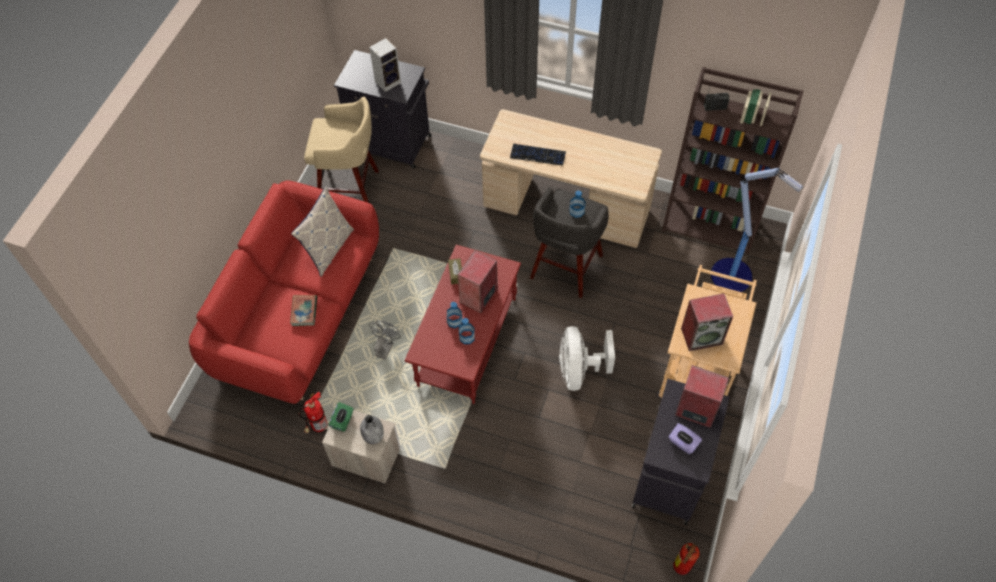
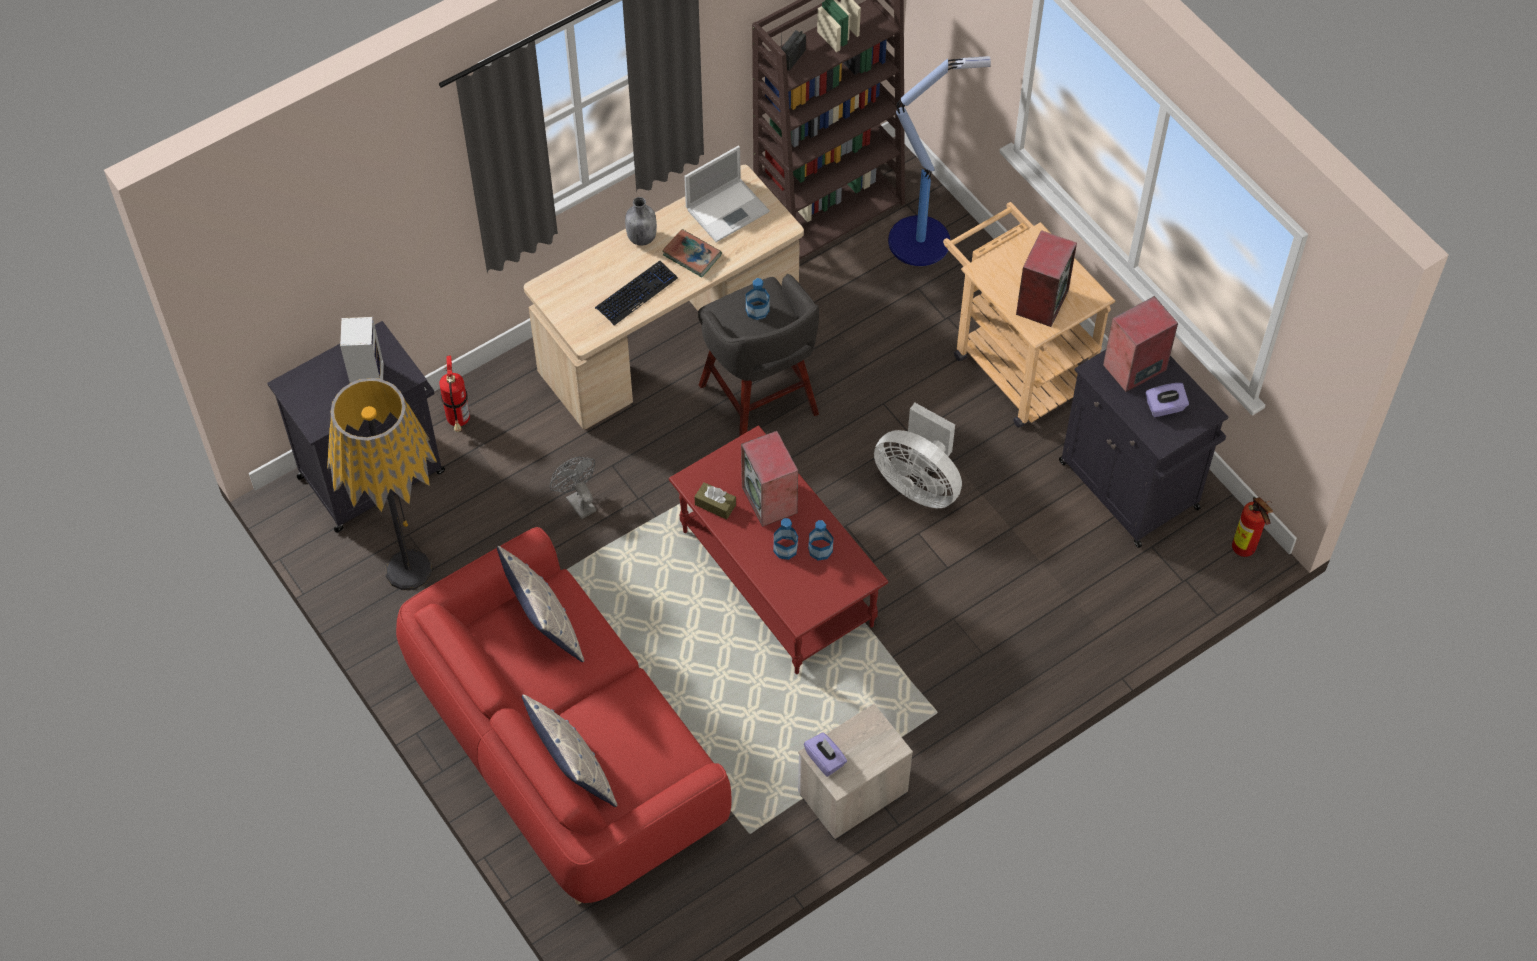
camera: 55 degrees left, 0 degrees up
(254, 312) = (574, 773): none -> pillow
(304, 311) = (624, 711): book -> book (692, 255)
(318, 427) = (763, 825): fire extinguisher -> fire extinguisher (458, 422)
(343, 421) = (825, 760): green tissue box -> purple tissue box
(351, 189) = (408, 569): beige stool -> floor lamp
(374, 436) = (874, 736): grey bottle -> grey bottle (641, 237)
(385, 347) = (706, 676): grey fan -> grey fan (578, 501)
(626, 160) = (728, 209): none -> laptop

